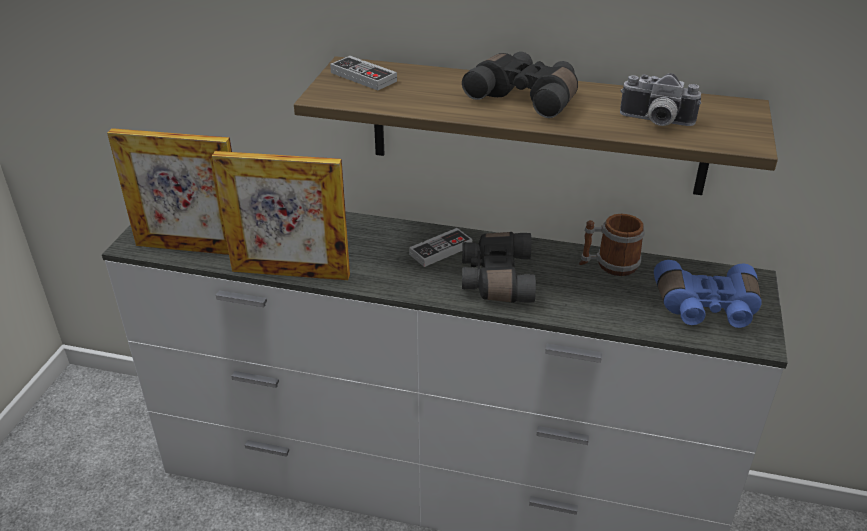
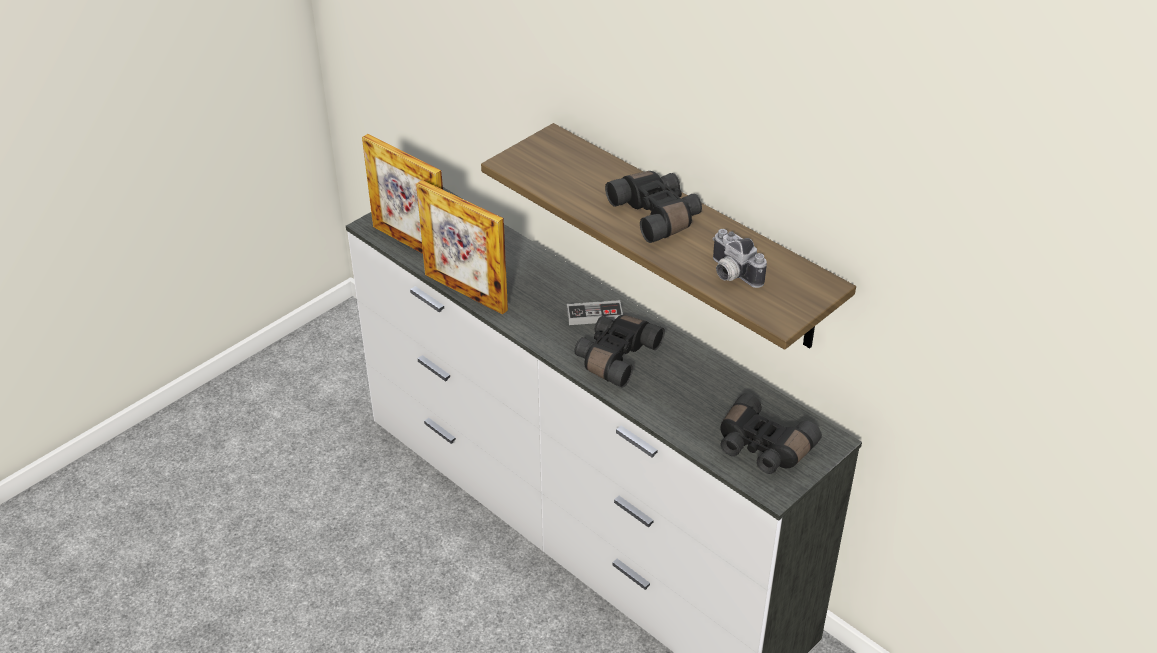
camera: 30 degrees right, 5 degrees up
(363, 77) = (554, 153): game controller -> none
(609, 265) = (719, 380): mug -> none
(706, 308) = (761, 448): blue binoculars -> black binoculars

